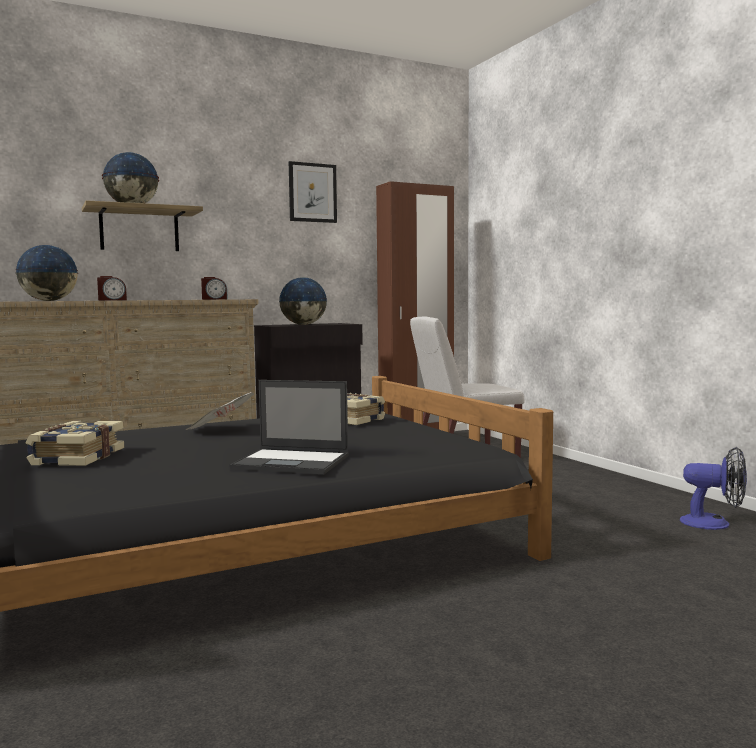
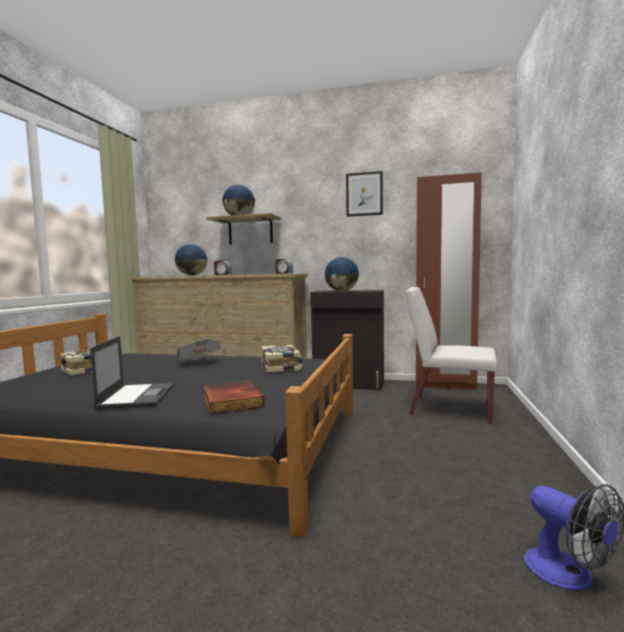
camera: 40 degrees right, 0 degrees up
(293, 462) = (137, 396): laptop -> laptop turned 150 degrees counterclockwise
(413, 447) = (230, 400): none -> book

